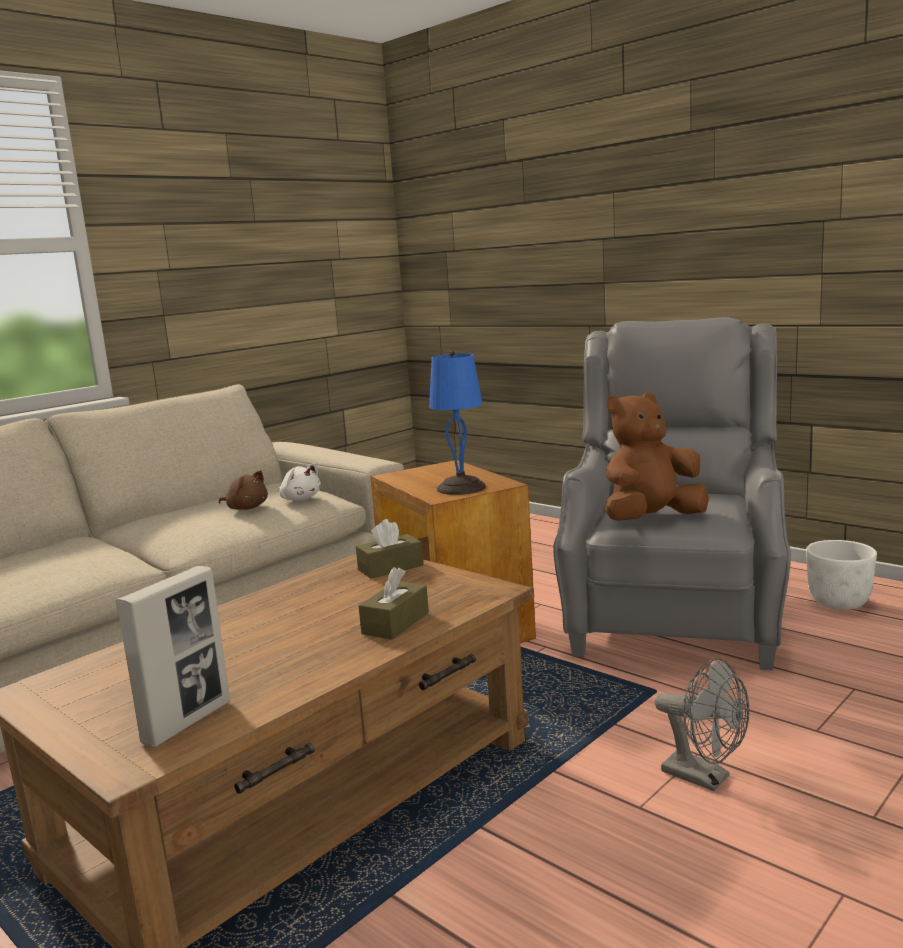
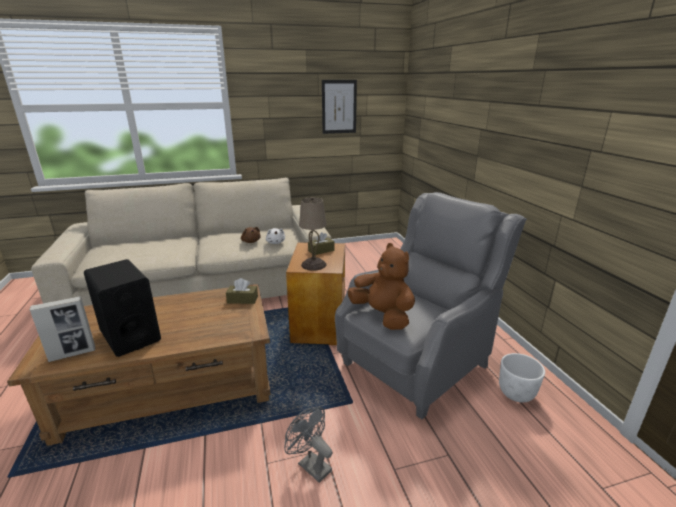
camera: 30 degrees right, 10 degrees up
(263, 664) = (130, 335): none -> black speaker
(294, 243) = (339, 107): none -> picture
(395, 623) = (195, 335): brown tissue box -> brown tissue box (321, 250)
(462, 488) = (313, 265): blue table lamp -> beige table lamp
(651, 520) = (383, 315): brown plush toy -> brown plush toy turned 45 degrees clockwise
(705, 777) = (310, 464): grey fan -> grey fan turned 150 degrees clockwise

